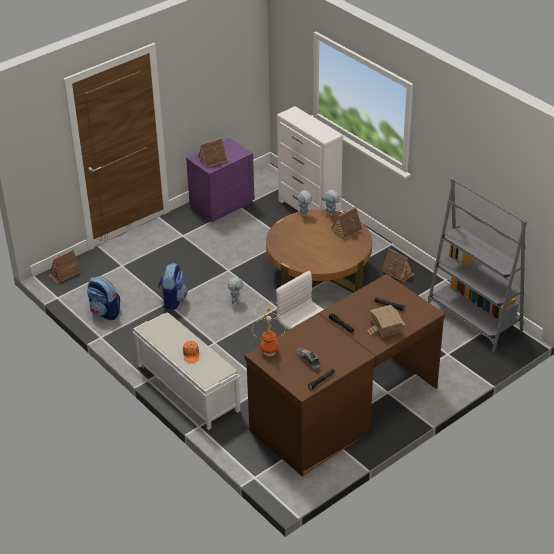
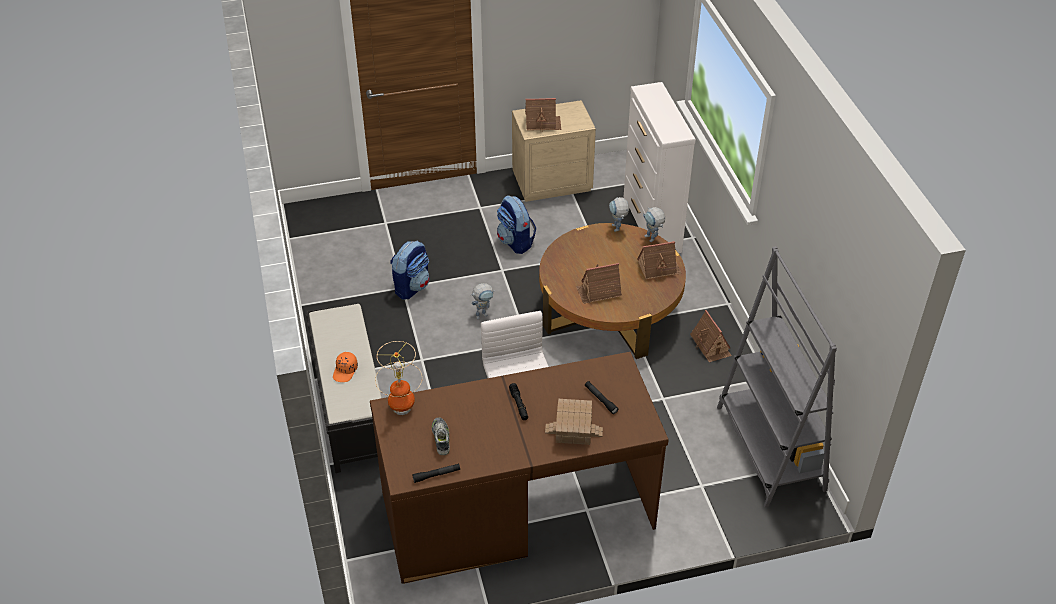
camera: 25 degrees right, 5 degrees up
(64, 273) = (317, 211): toy house -> toy house (598, 291)
(105, 312) = (326, 275): backpack -> backpack (515, 242)
(187, 387) = (350, 407): white bench -> black bench
(221, 204) = (552, 182): purple nightstand -> beige nightstand

